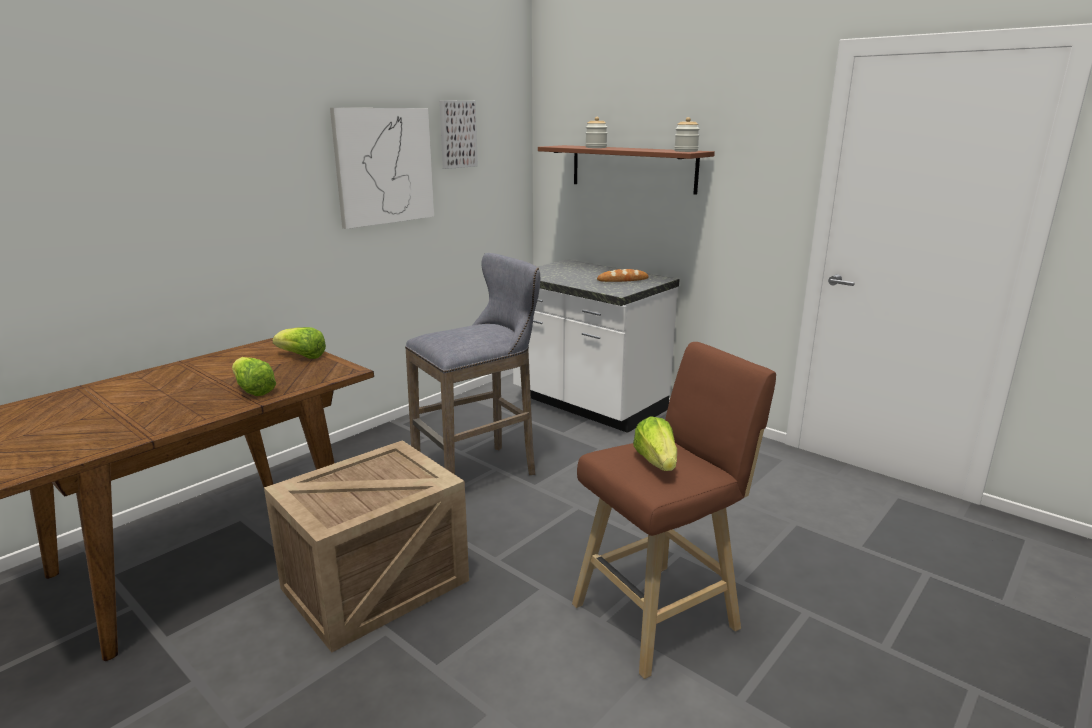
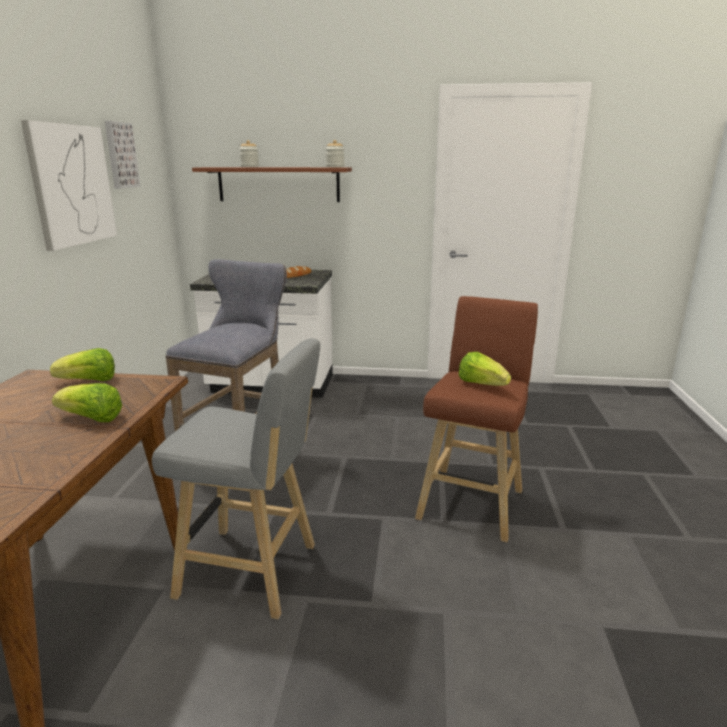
camera: 35 degrees left, 0 degrees up
(374, 586) = (254, 572): crate -> grey stool

